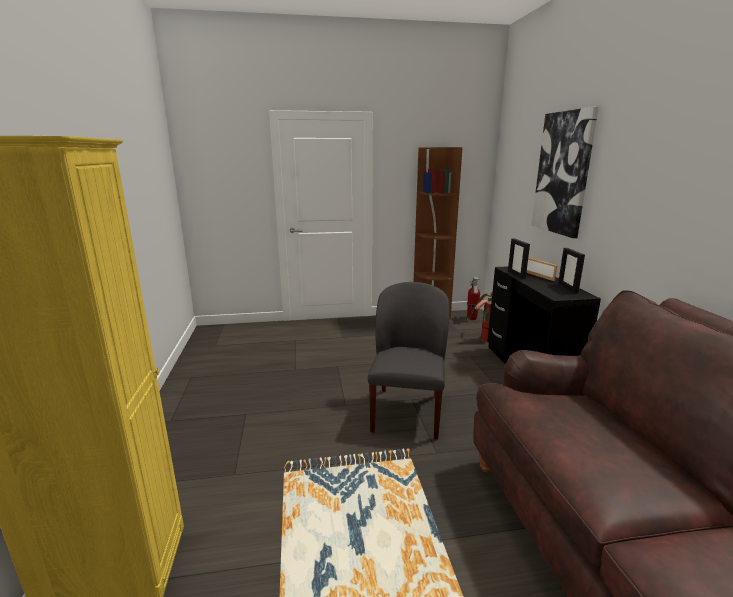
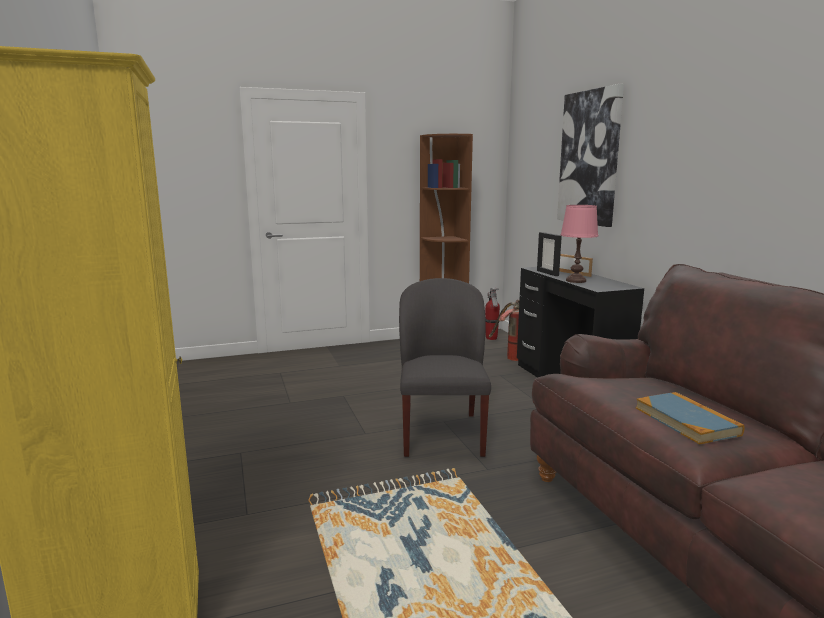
camera: 10 degrees left, 5 degrees down
(538, 285) = (575, 281): none -> pink table lamp
(568, 288) = (607, 281): picture frame -> none
(605, 461) = (686, 421): none -> book

